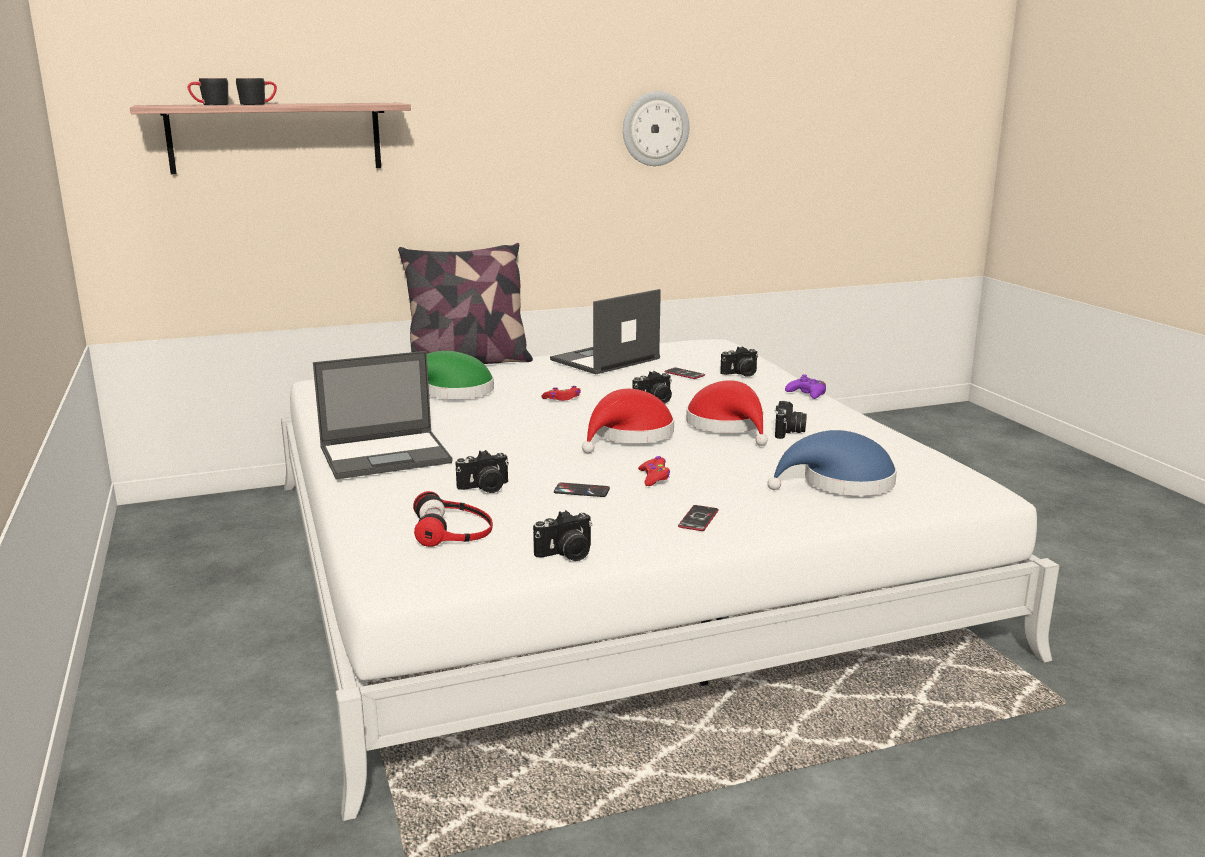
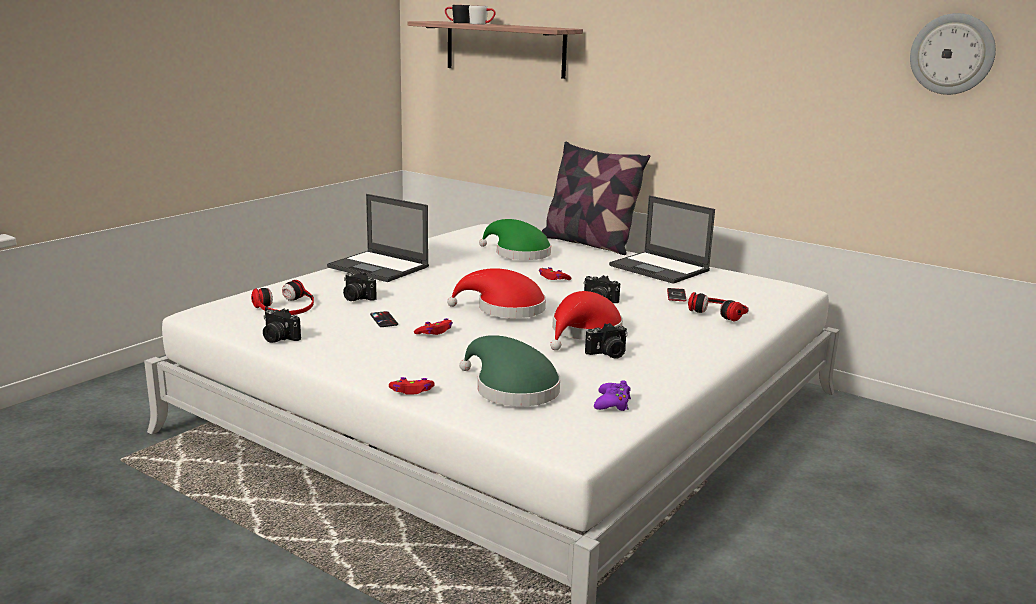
camera: 55 degrees right, 0 degrees up
(258, 104) = (482, 24): black mug -> white mug
(604, 359) = (660, 268): laptop -> laptop turned 150 degrees counterclockwise
(655, 129) = (793, 69): wall clock -> wall clock (952, 54)
(698, 519) = (376, 359): phone -> none
(741, 374) = (719, 312): camera -> headphones
(807, 394) = (723, 343): purple game controller -> purple game controller (612, 403)
(807, 522) = (412, 391): none -> red game controller
(841, 483) = (511, 389): blue hat -> green hat

